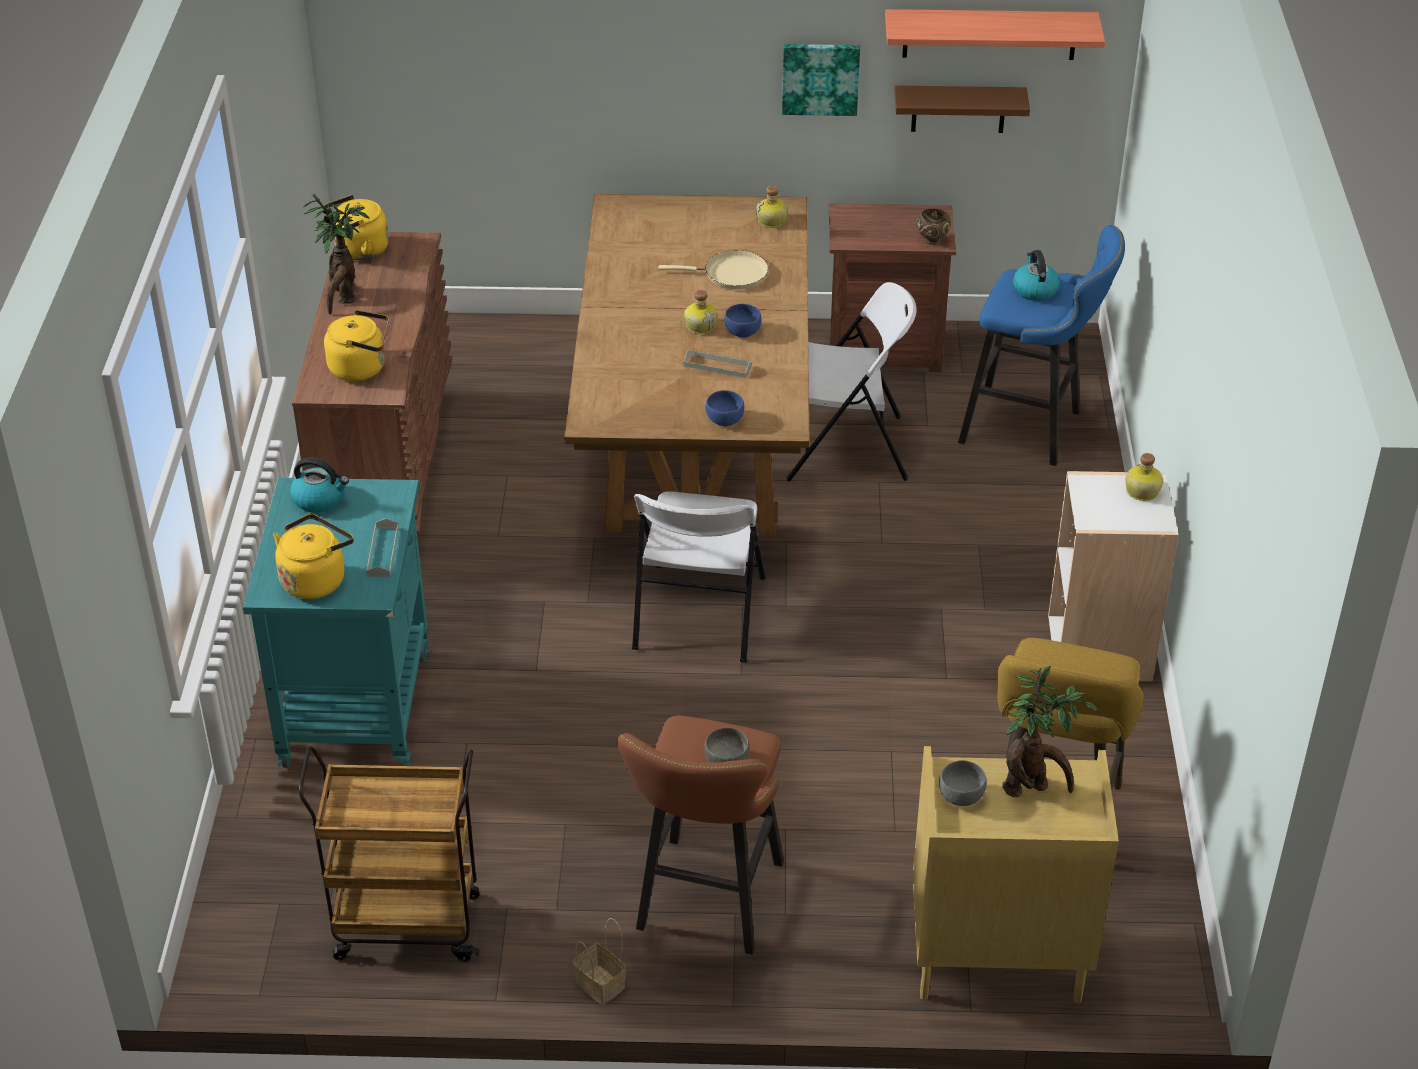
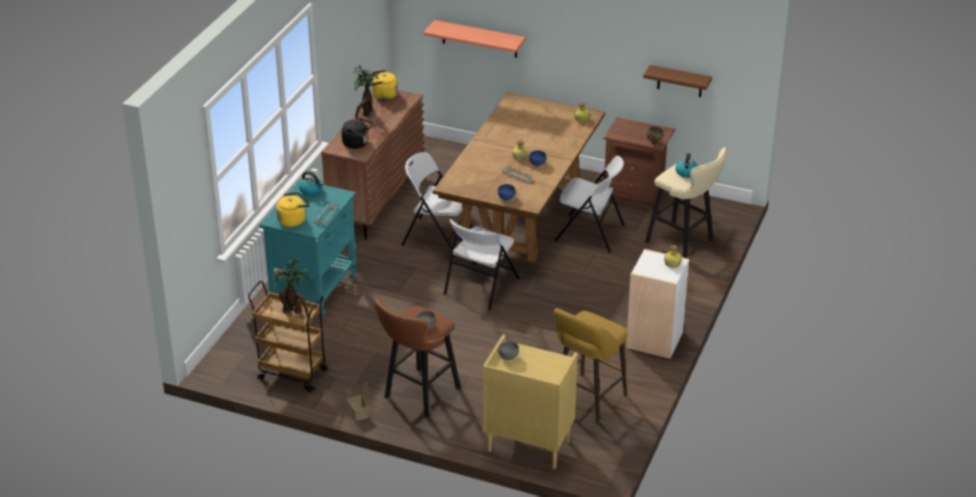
camera: 20 degrees right, 5 degrees down
(361, 368) = (357, 144): yellow kettle -> black kettle
(552, 524) = (437, 236): none -> white chair
(731, 274) = (548, 138): beige frying pan -> none
(820, 78) = (615, 55): picture -> none
(989, 34) = (694, 47): shelf -> shelf (479, 39)
(1032, 788) = (539, 360): potted plant -> potted plant (294, 312)
(1035, 430) = (685, 244): blue stool -> beige stool

